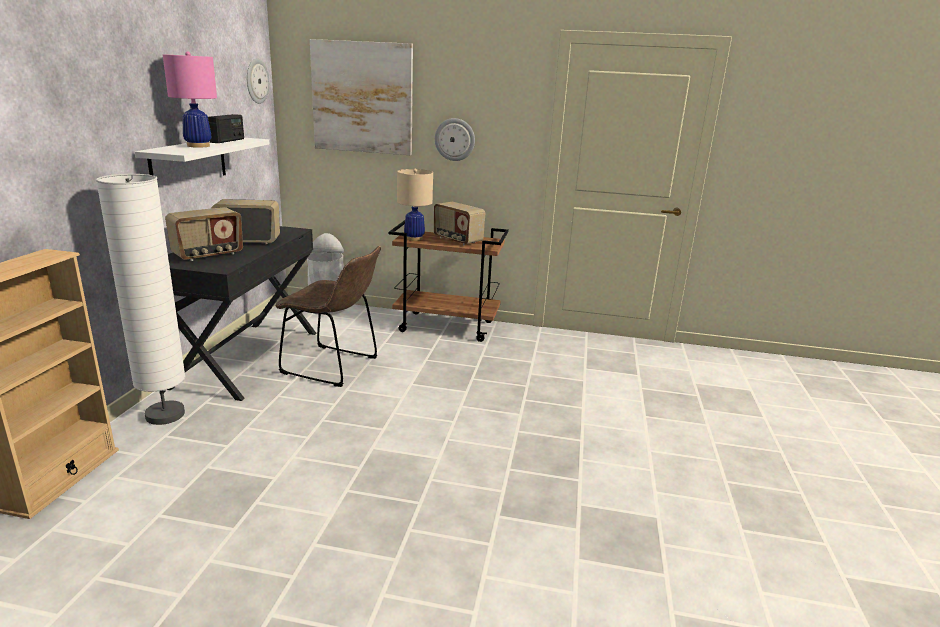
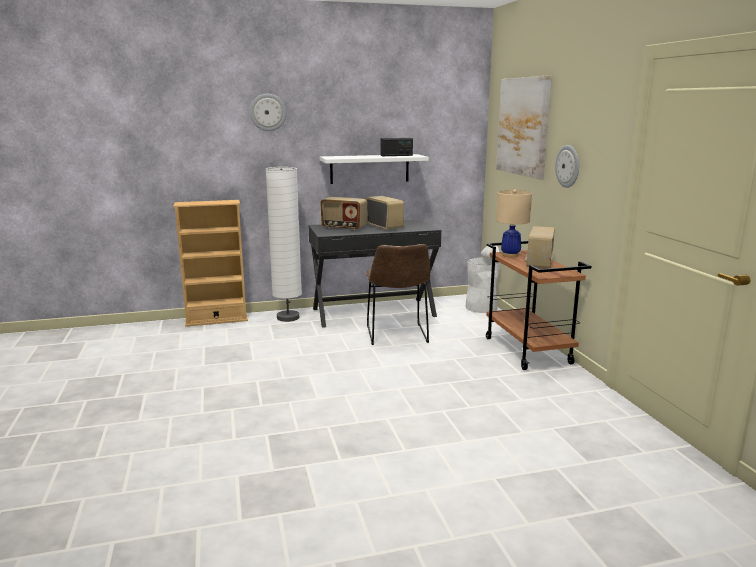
camera: 65 degrees right, 5 degrees down
(198, 146) = (362, 156): pink table lamp -> none
(256, 81) = (463, 114): wall clock -> wall clock (268, 112)

